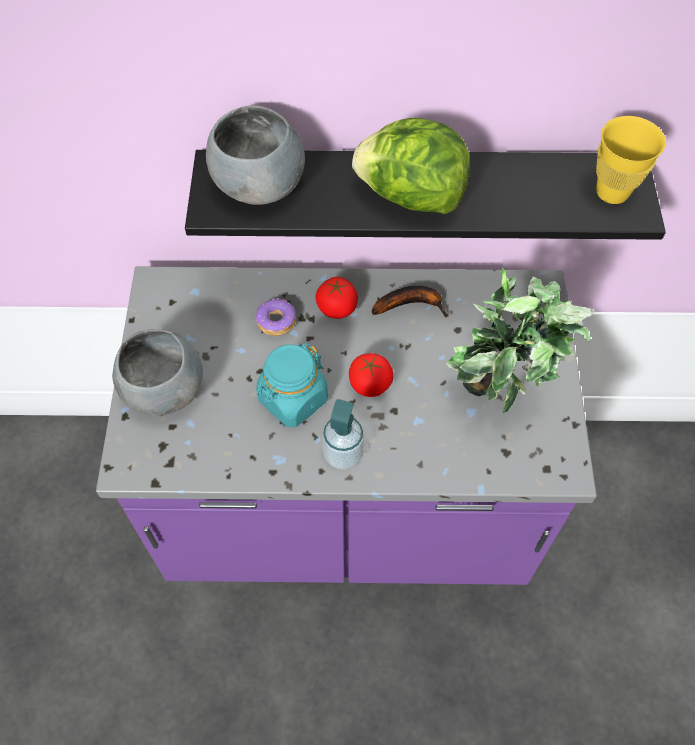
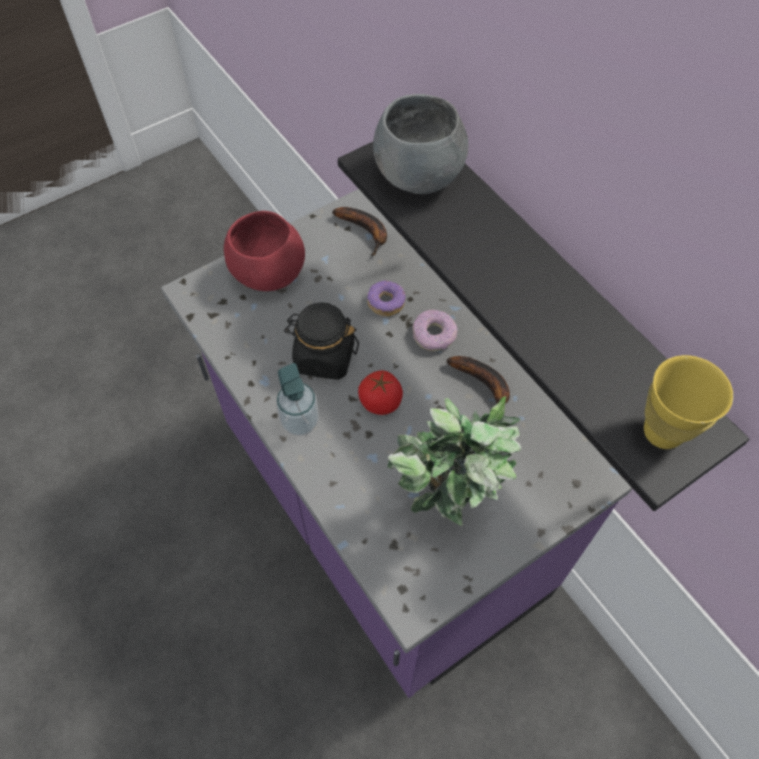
camera: 55 degrees right, 0 degrees up
(163, 390) = (268, 272): grey bowl -> red bowl
(188, 290) = (366, 231): none -> banana
(293, 399) = (324, 357): turquoise jar -> black jar
(337, 308) = (434, 335): tomato -> donut
(411, 196) = (502, 278): lettuce -> none

